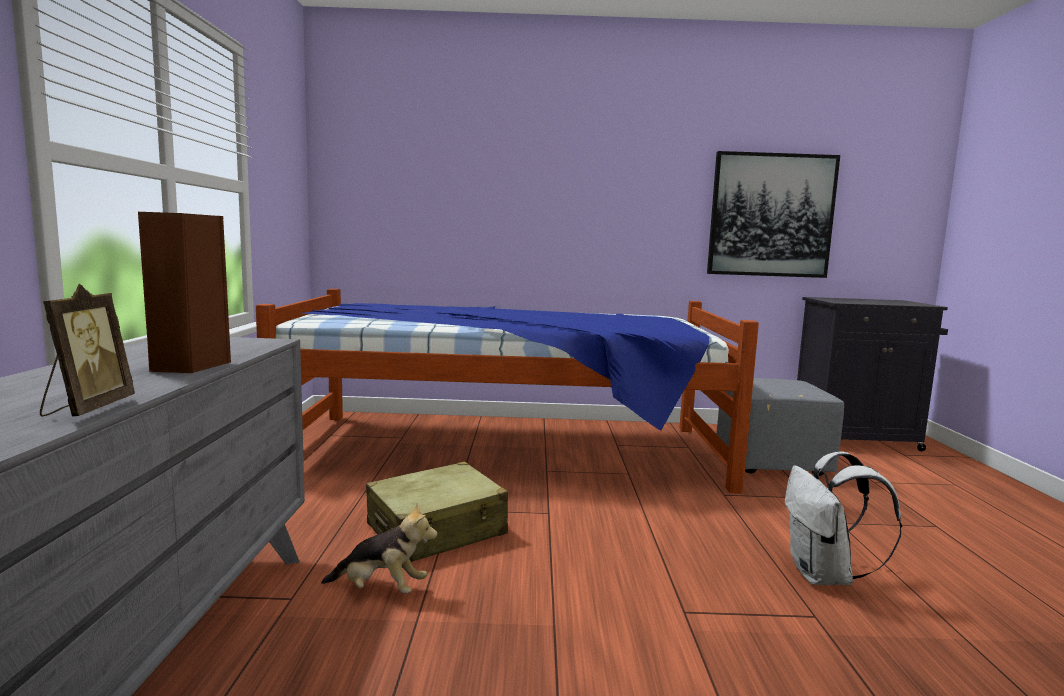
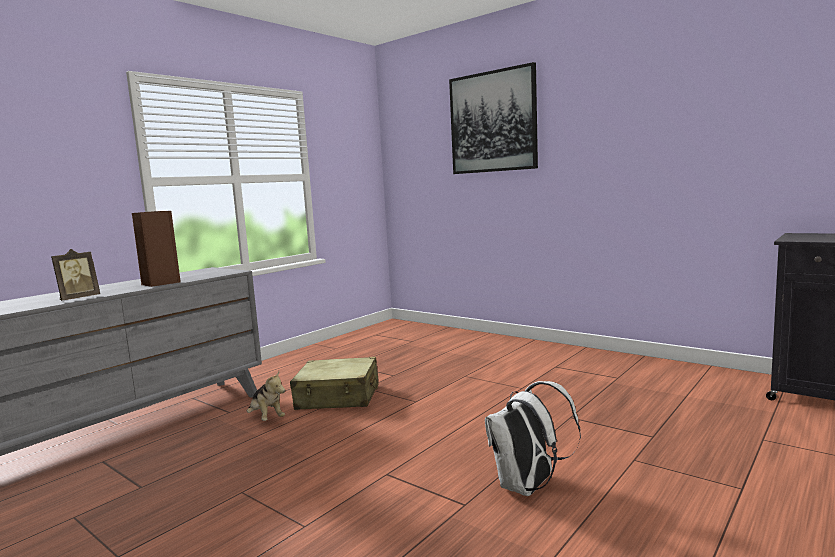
camera: 40 degrees right, 0 degrees up
(507, 450) = (463, 358): bed -> none
(769, 462) = (676, 402): grey ottoman -> none
(771, 215) = (742, 147): picture -> picture (493, 122)

